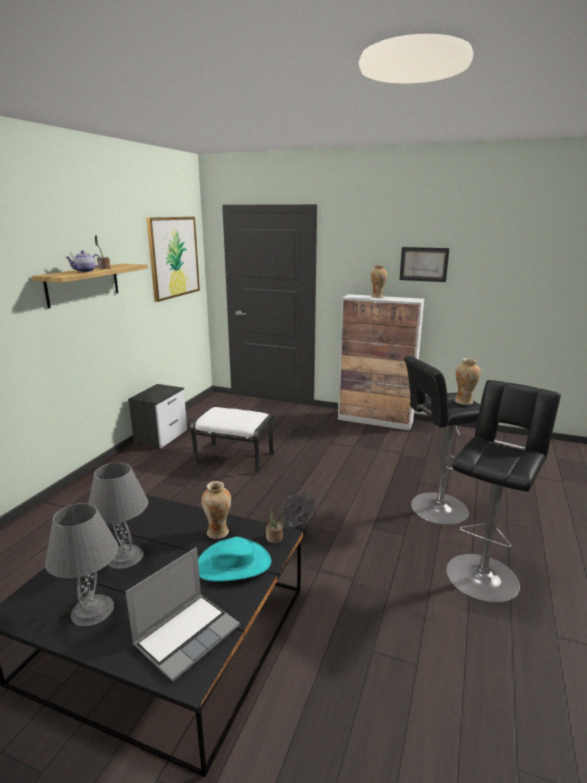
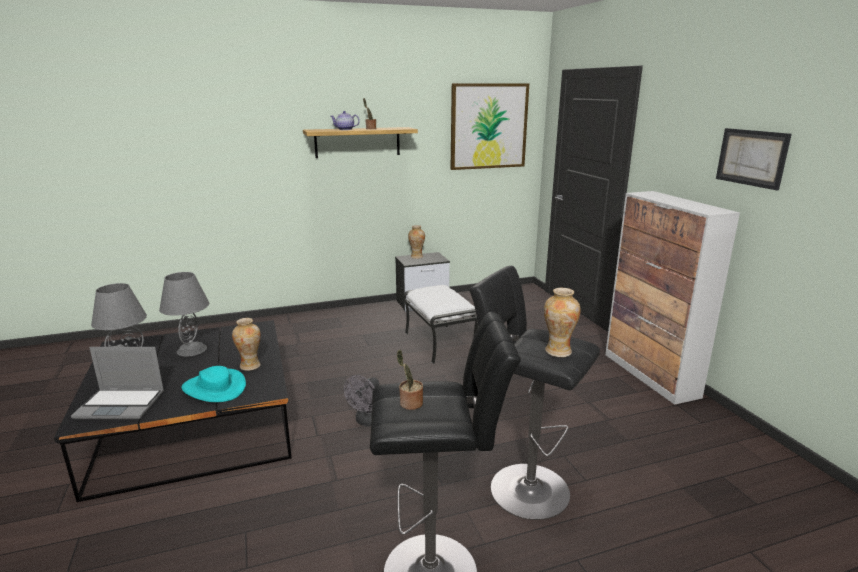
camera: 50 degrees right, 0 degrees up
(274, 538) = (263, 390): potted plant -> potted plant (409, 404)
(377, 297) = (674, 199): vase -> vase (416, 257)

